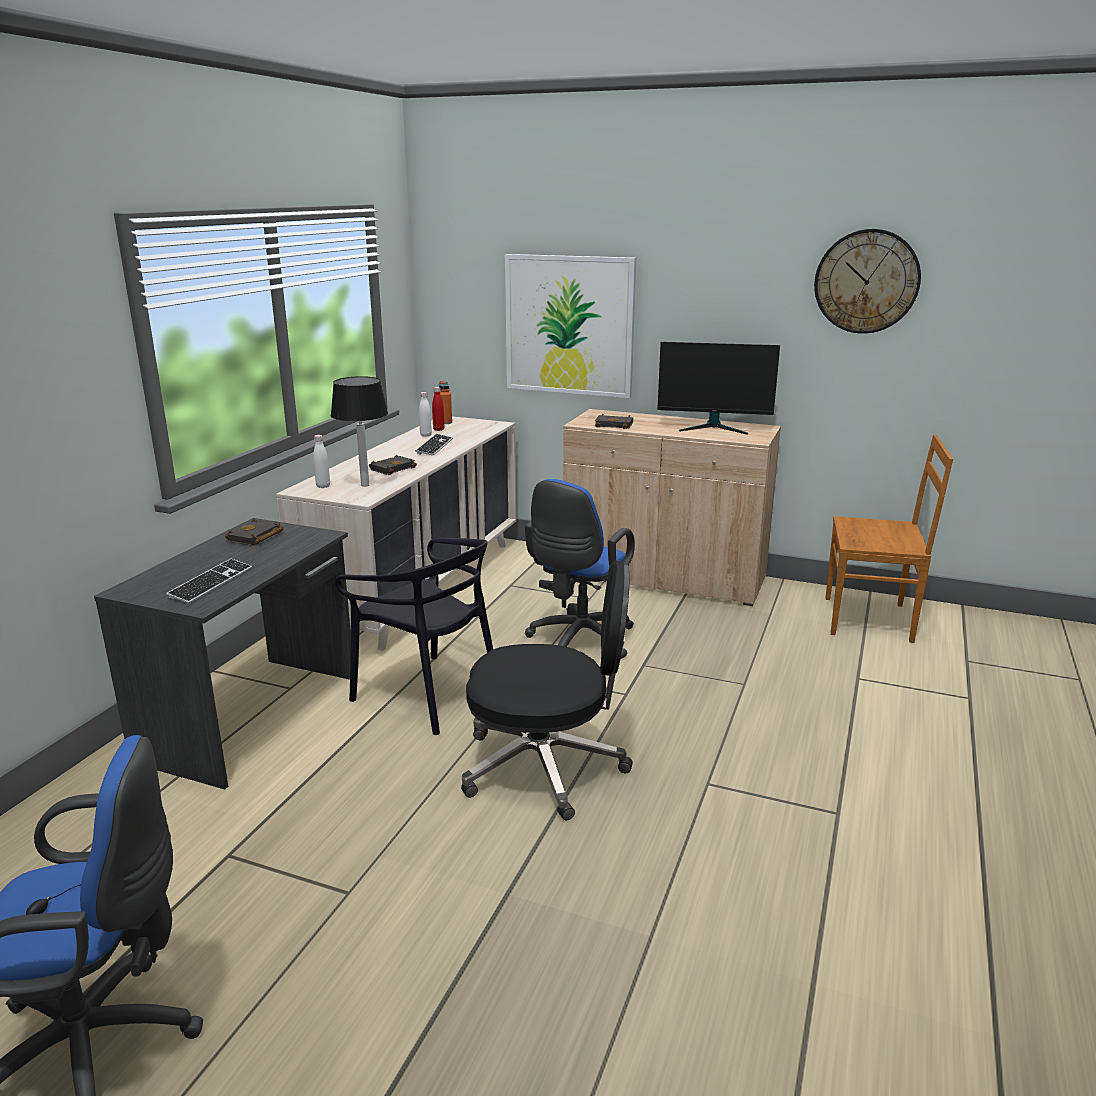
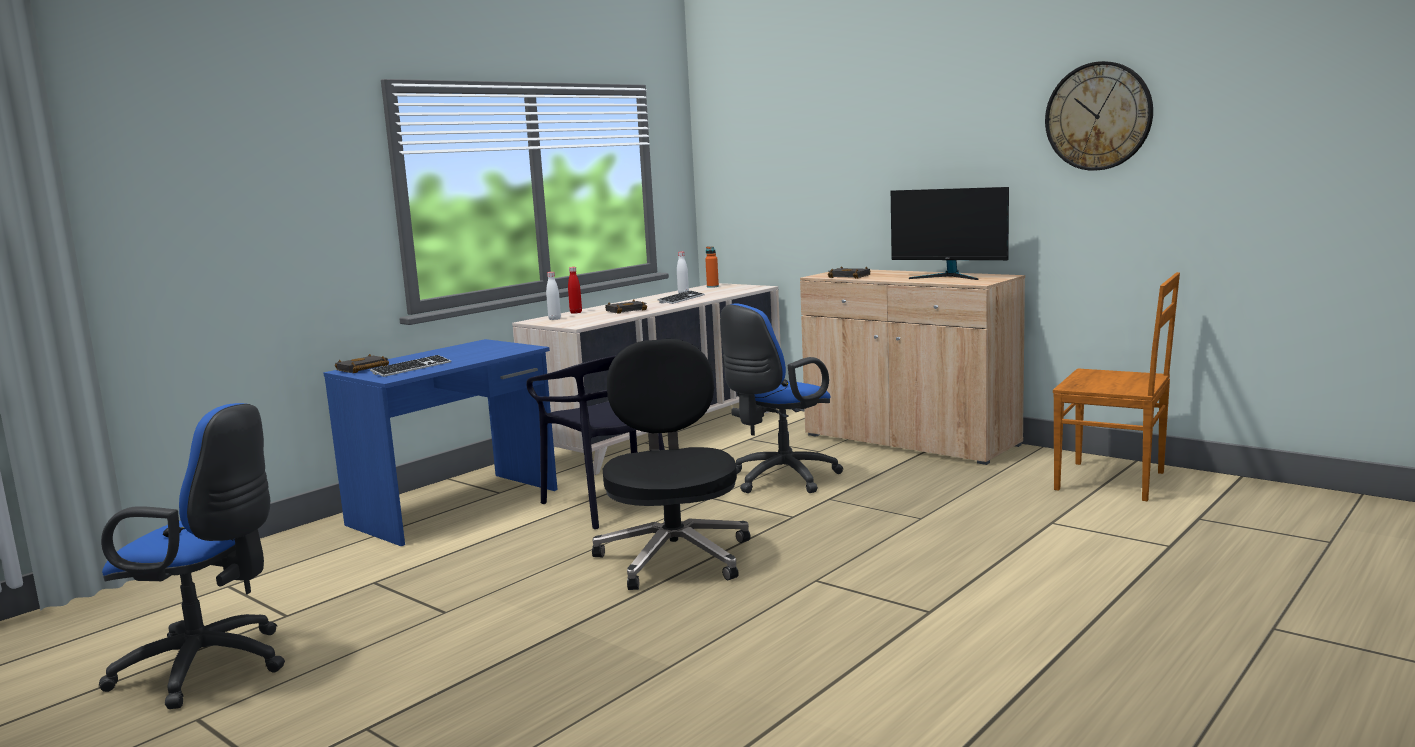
camera: 20 degrees right, 10 degrees down
(254, 717) = (456, 507): grey desk -> blue desk
(256, 537) = (473, 348): black book -> black book (362, 369)
(365, 485) = (590, 318): table lamp -> none
(438, 429) = (700, 290): red bottle -> red bottle (576, 312)
(546, 766) = (674, 556): black office chair -> black office chair turned 120 degrees counterclockwise
(569, 325) = (824, 187): picture -> none

